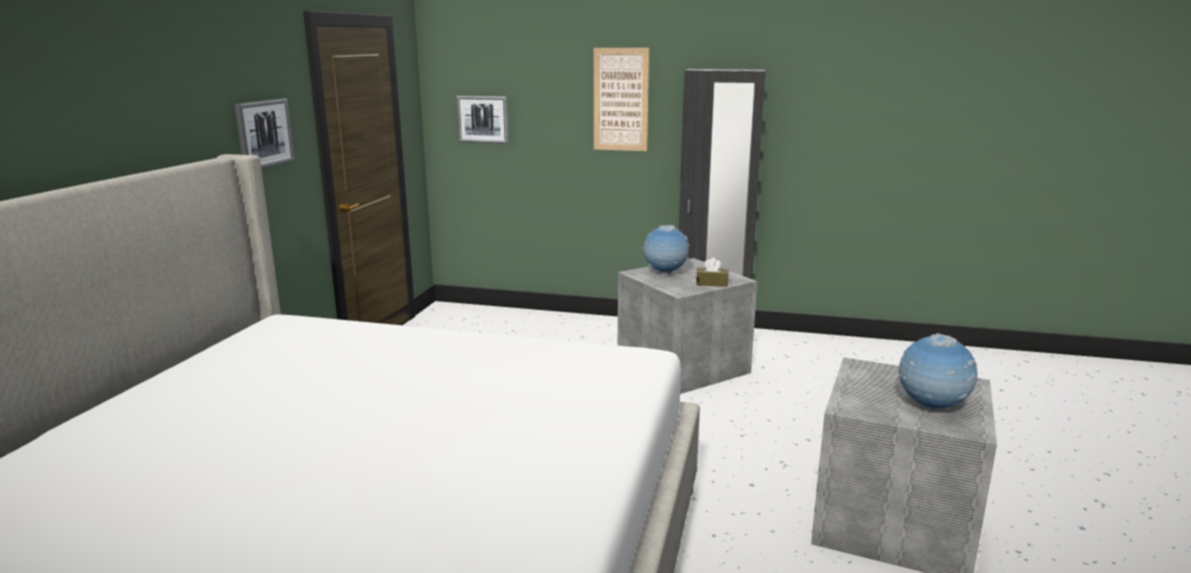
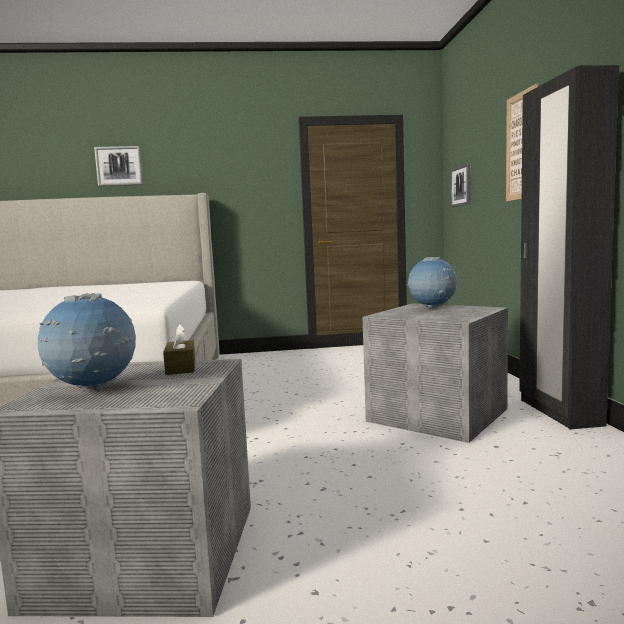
camera: 70 degrees right, 10 degrees down
(263, 134) = (248, 188): picture -> picture (119, 166)
(712, 283) = (427, 317): brown tissue box -> brown tissue box (181, 367)

